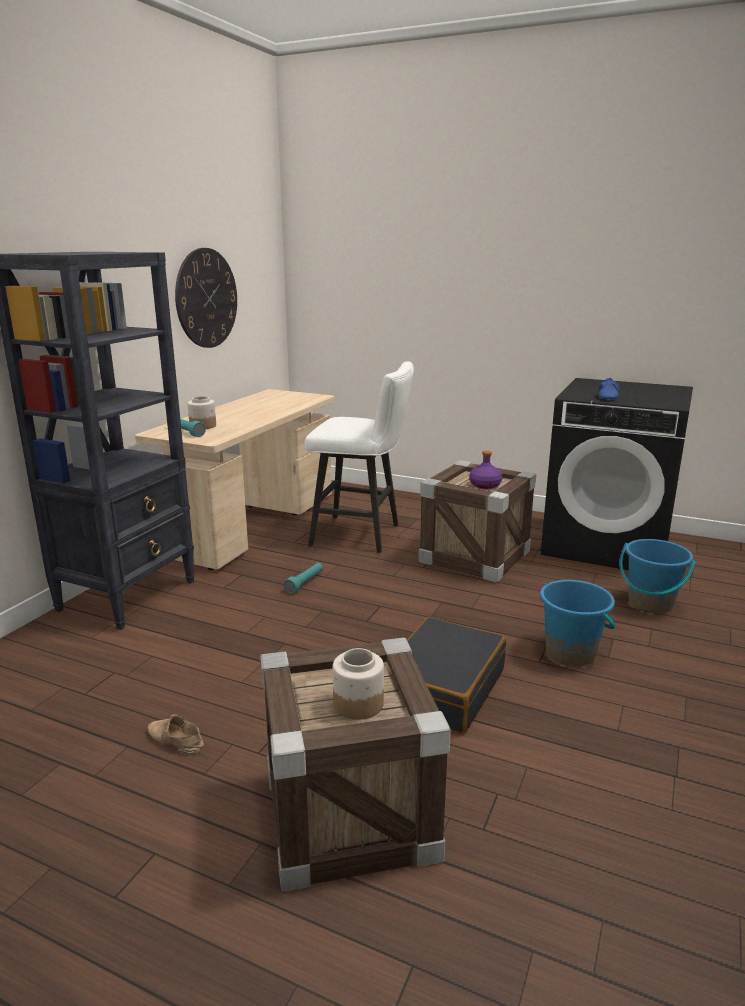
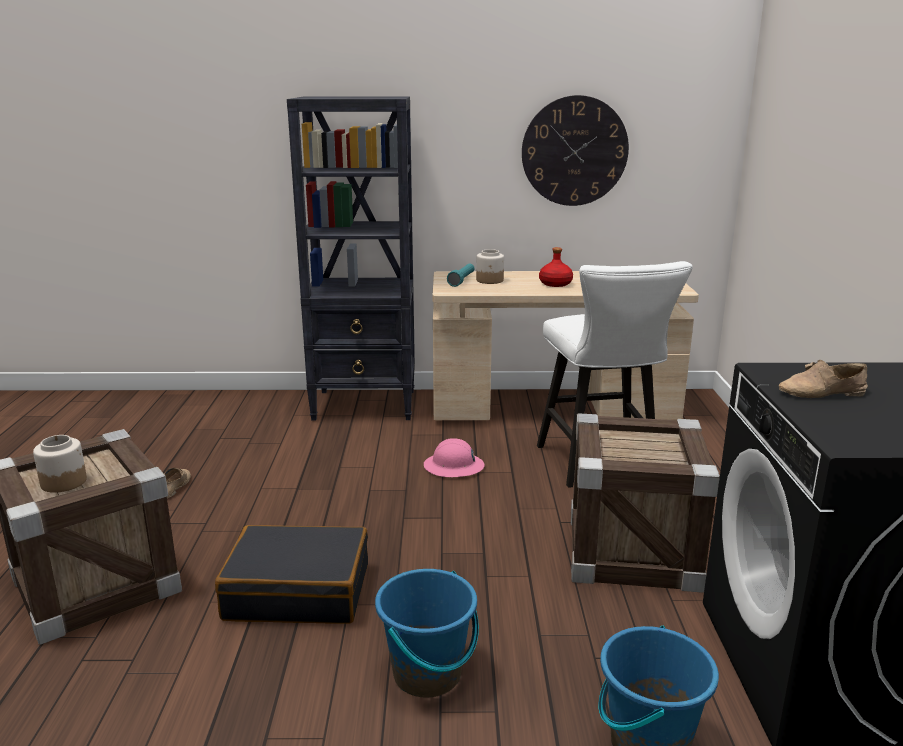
camera: 65 degrees right, 0 degrees up
(249, 414) = (555, 284): none -> red bottle
(305, 583) = (454, 467): turquoise flashlight -> pink hard hat
(485, 485) = (636, 454): purple bottle -> none
(609, 396) = (822, 393): blue shoe -> beige shoe

